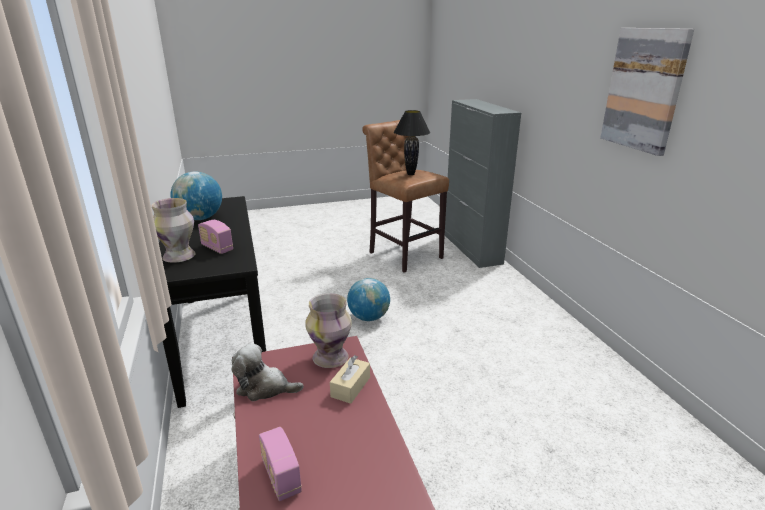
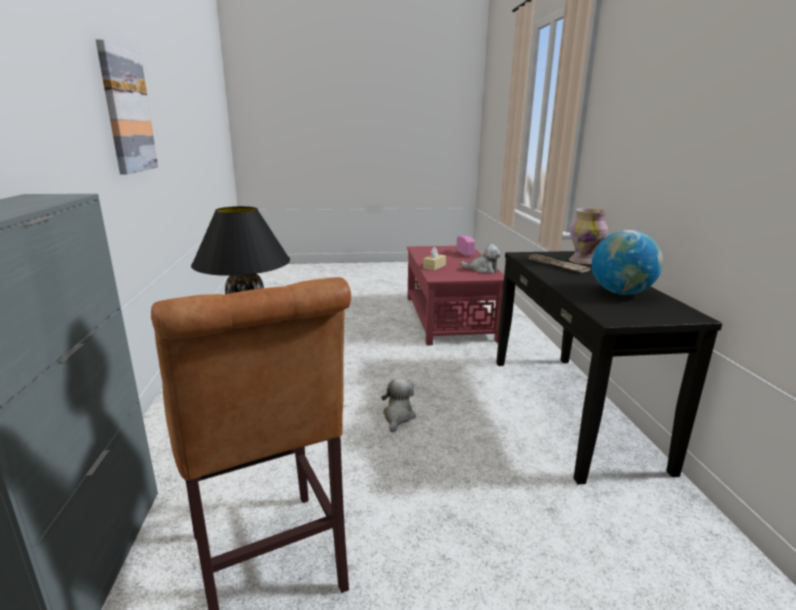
camera: 170 degrees left, 5 degrees down
(217, 248) = (556, 265): radio -> newspaper
(331, 357) = (445, 275): vase -> none
(369, 317) = (398, 416): globe -> plush toy

